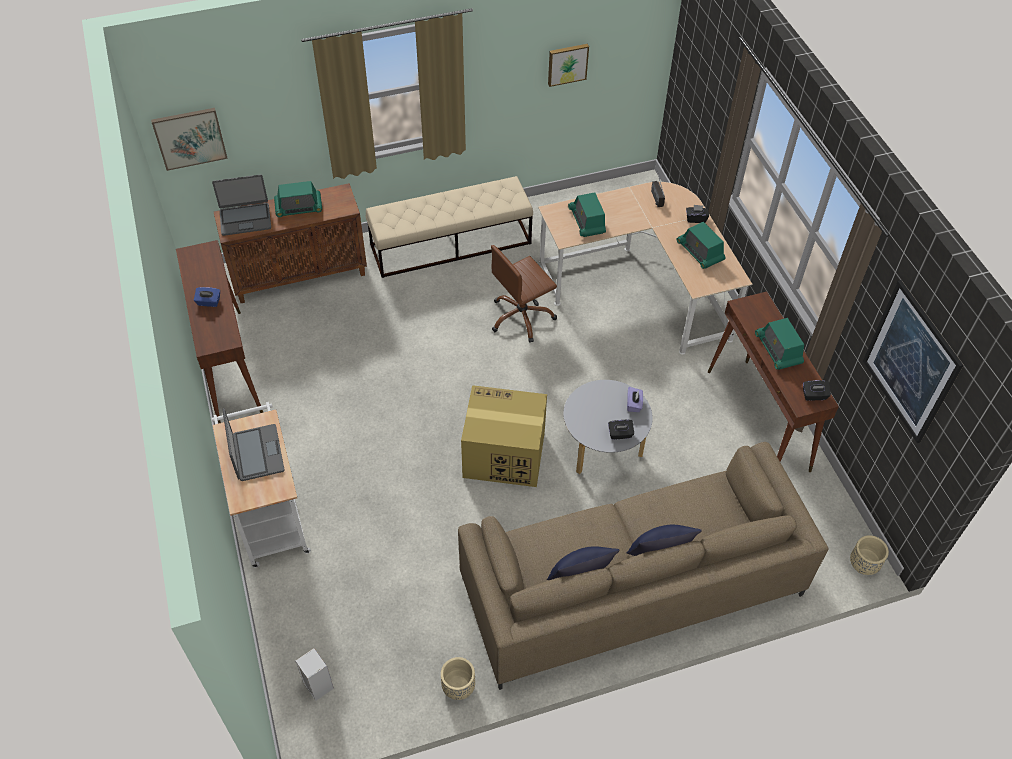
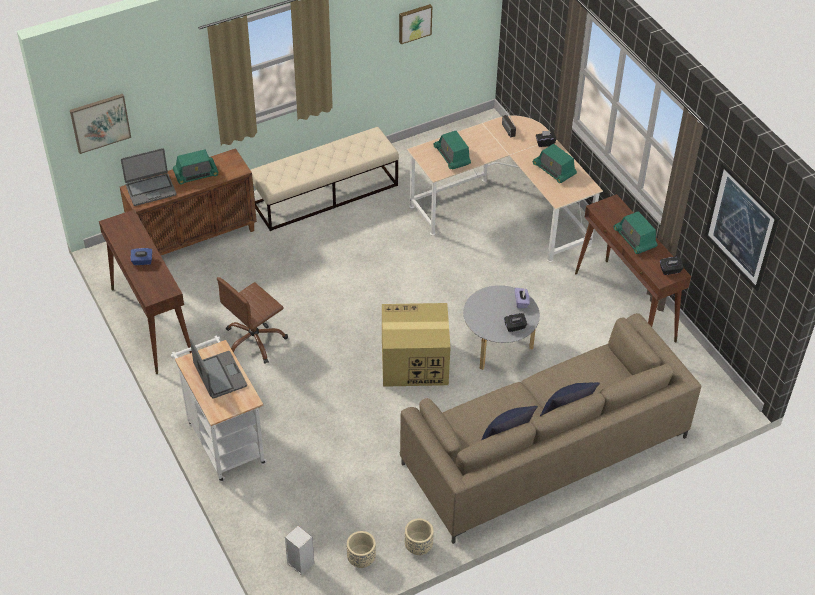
camera: 10 degrees left, 5 degrees down
(521, 317) = (404, 249): brown office chair -> brown office chair (254, 341)
(863, 565) = (731, 407): beige planter -> beige planter (361, 559)

